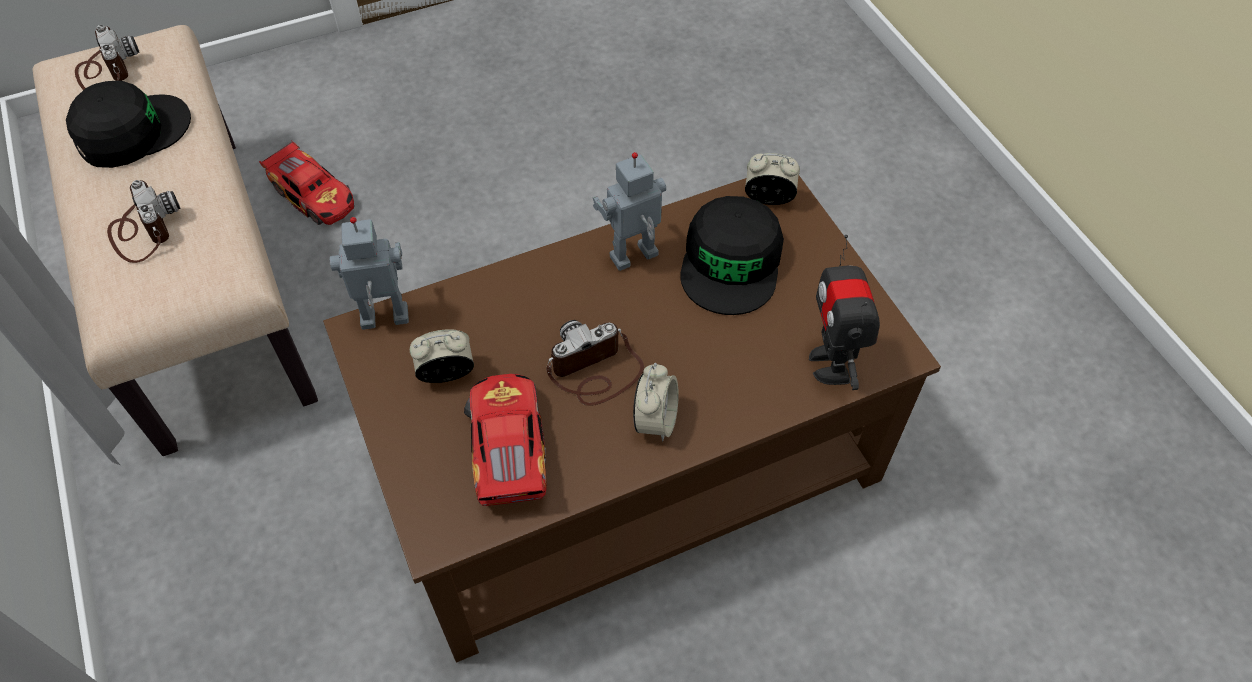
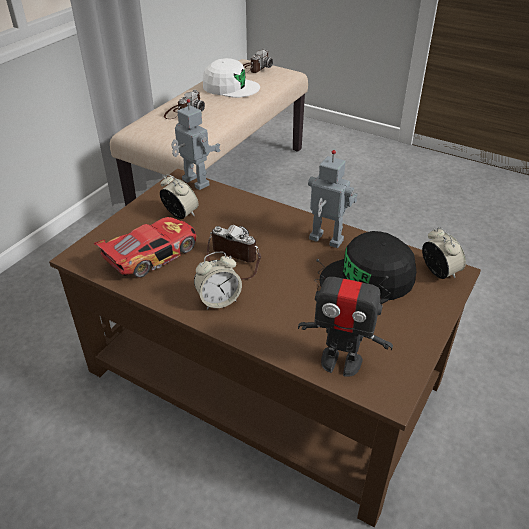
camera: 55 degrees right, 15 degrees down
(132, 131) = (230, 87): black cap -> white cap
(315, 195) = (301, 184): toy car -> none
(831, 364) = (341, 361): toy robot -> toy robot turned 120 degrees counterclockwise

